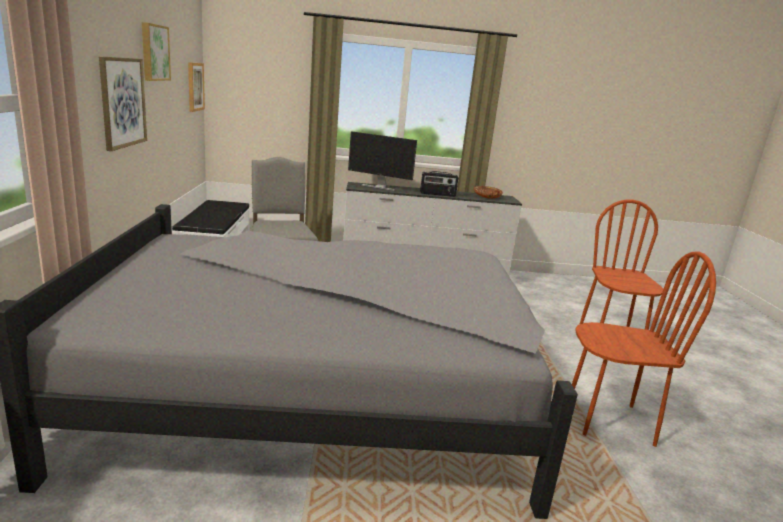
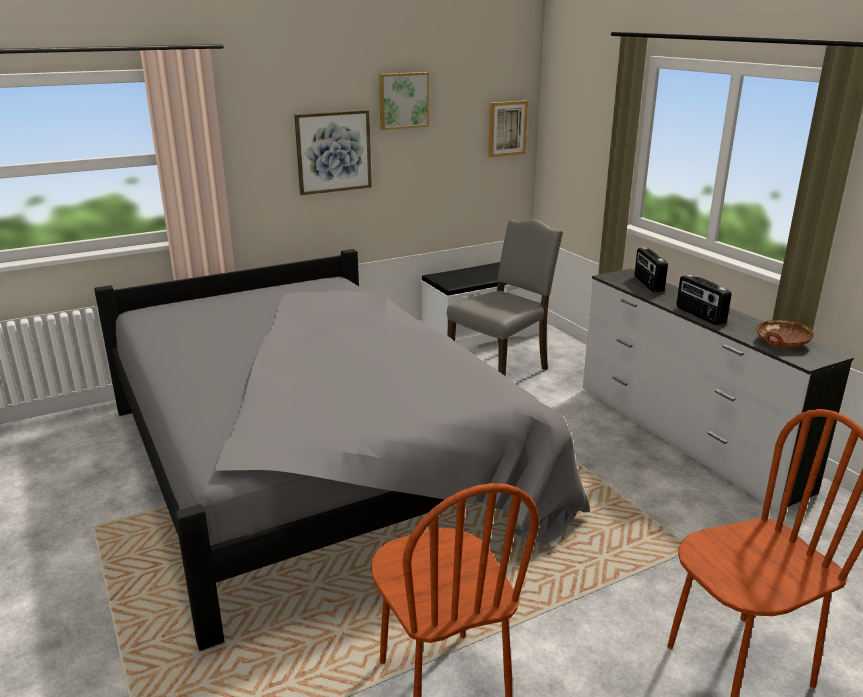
camera: 65 degrees right, 5 degrees up
(379, 187) = (648, 284): monitor -> radio

